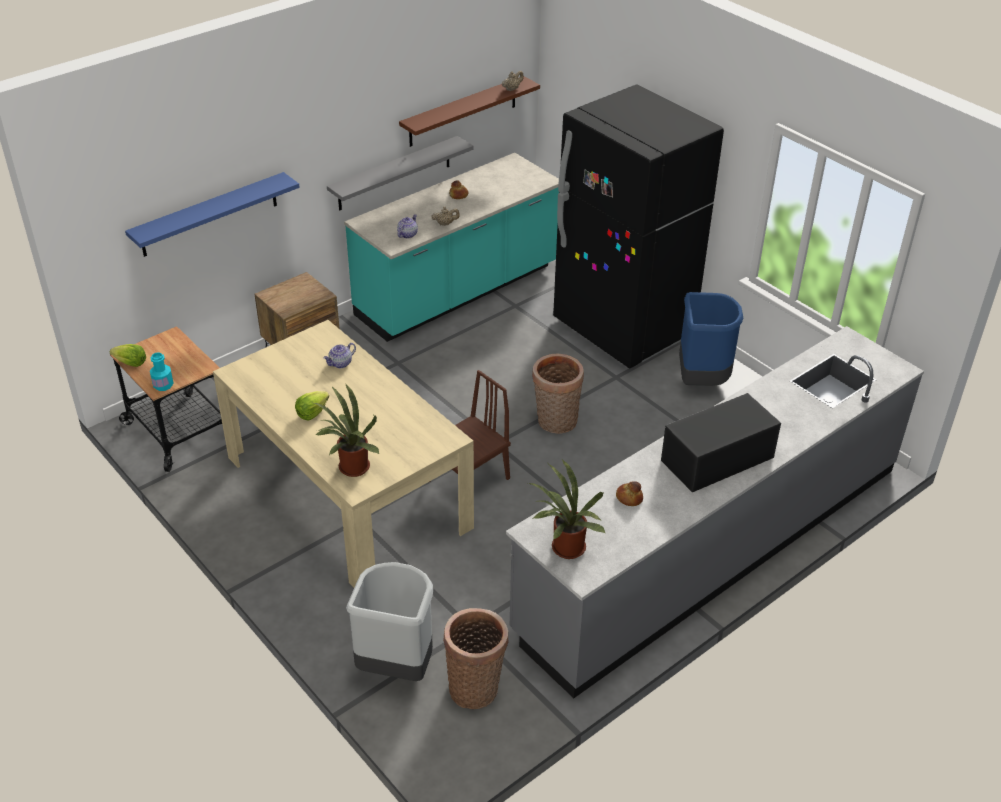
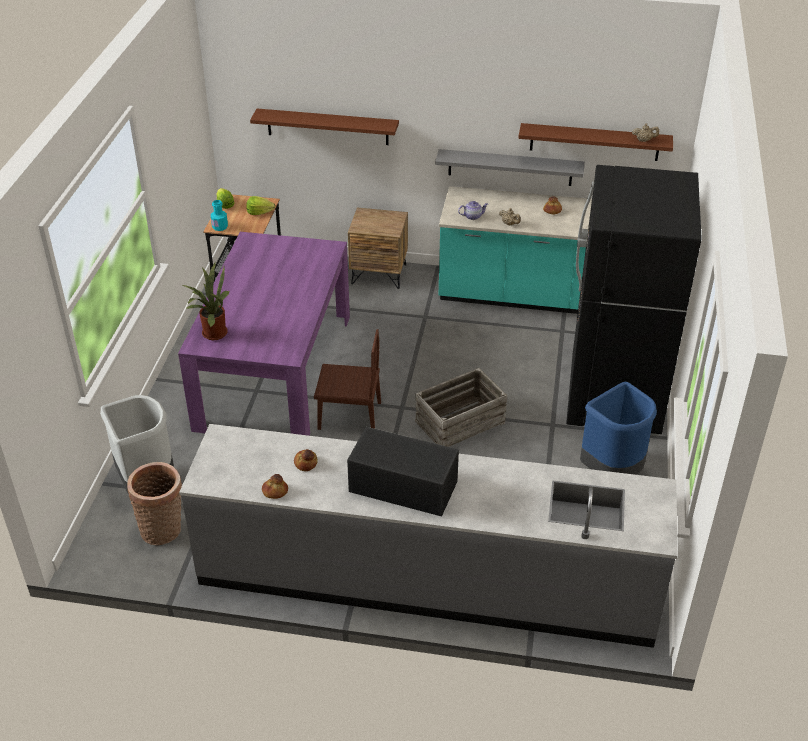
camera: 50 degrees right, 0 degrees up
(209, 215) = (327, 126): blue shelf -> brown shelf
(312, 413) = (246, 288): lettuce -> lettuce (259, 213)
(340, 363) = (308, 271): teapot -> none
(348, 492) = (275, 371): beige dining table -> purple dining table
(555, 423) = (460, 423): basket -> crate
(565, 549) = (218, 460): potted plant -> none
(646, 535) = (275, 491): none -> bread

